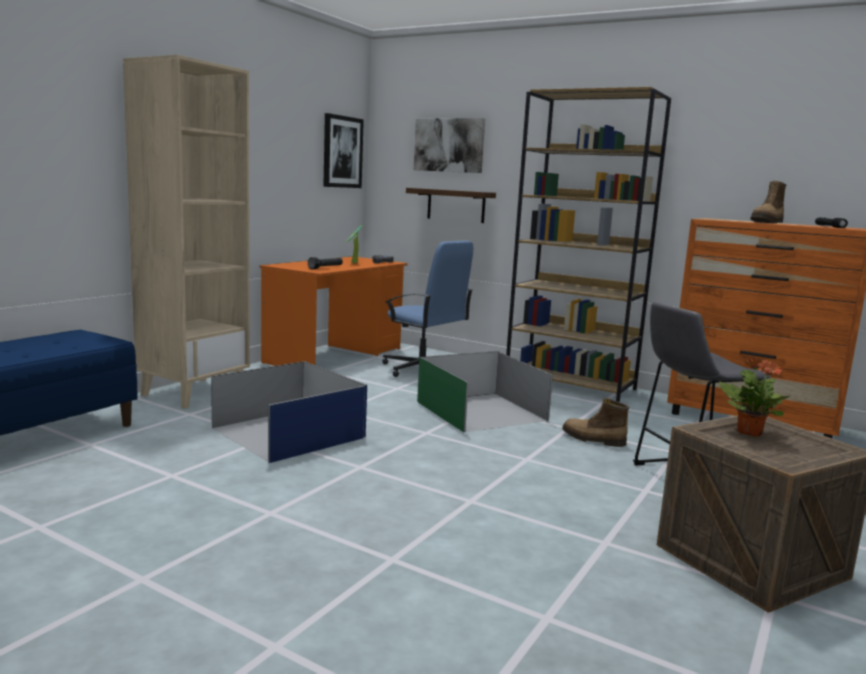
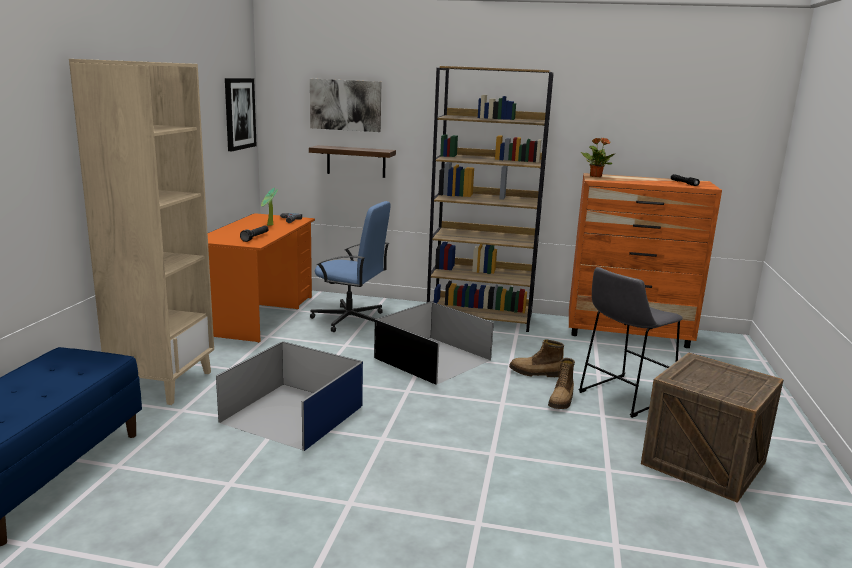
camera: 20 degrees left, 5 degrees up
(479, 411) = (432, 359): green storage box -> black storage box
(749, 432) = (699, 373): potted plant -> potted plant (595, 176)
(767, 222) = (638, 179): boot -> boot (561, 401)

